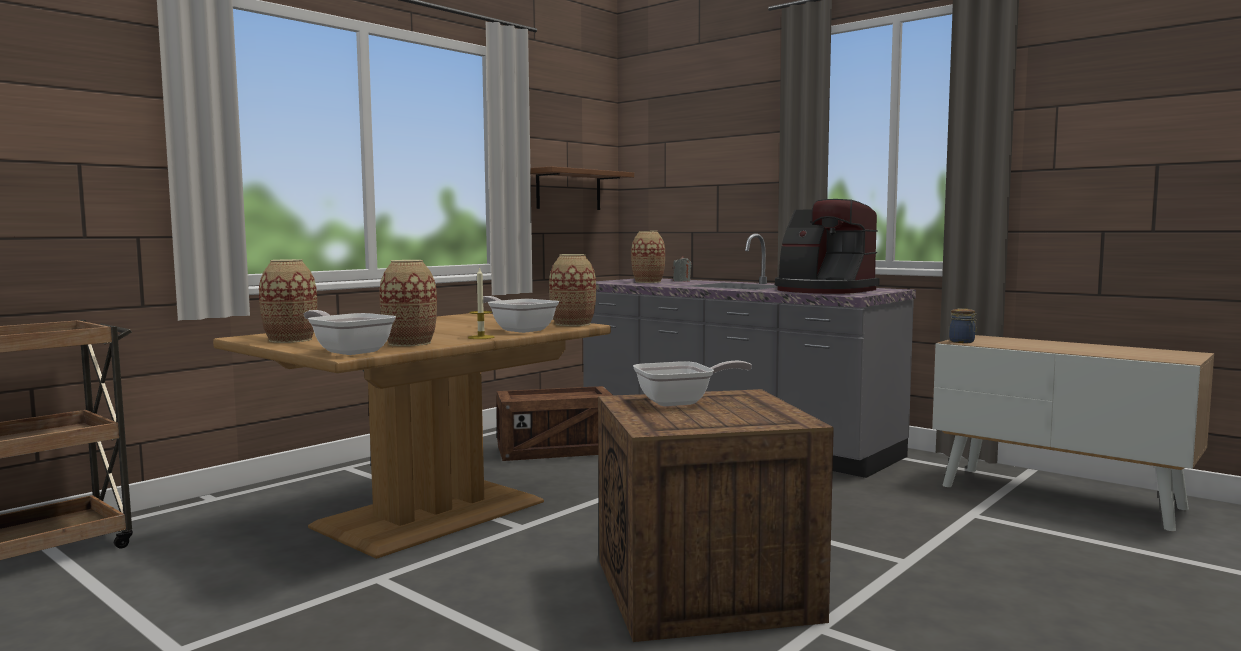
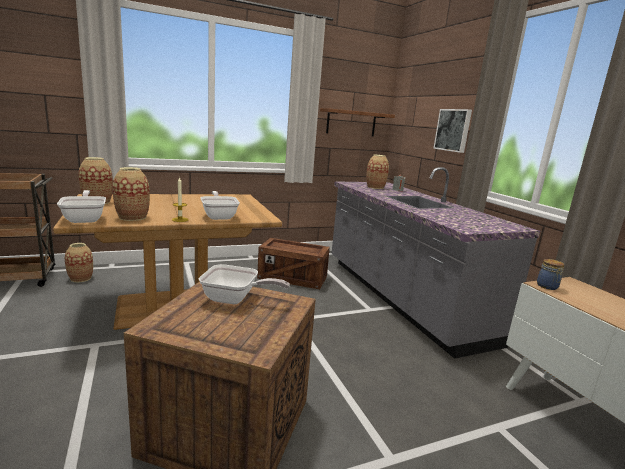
camera: 25 degrees right, 10 degrees up
(573, 324) = (262, 216): vase -> vase (81, 278)
(744, 184) = (453, 130): none -> picture
(823, 290) = (460, 219): coffee machine -> none

